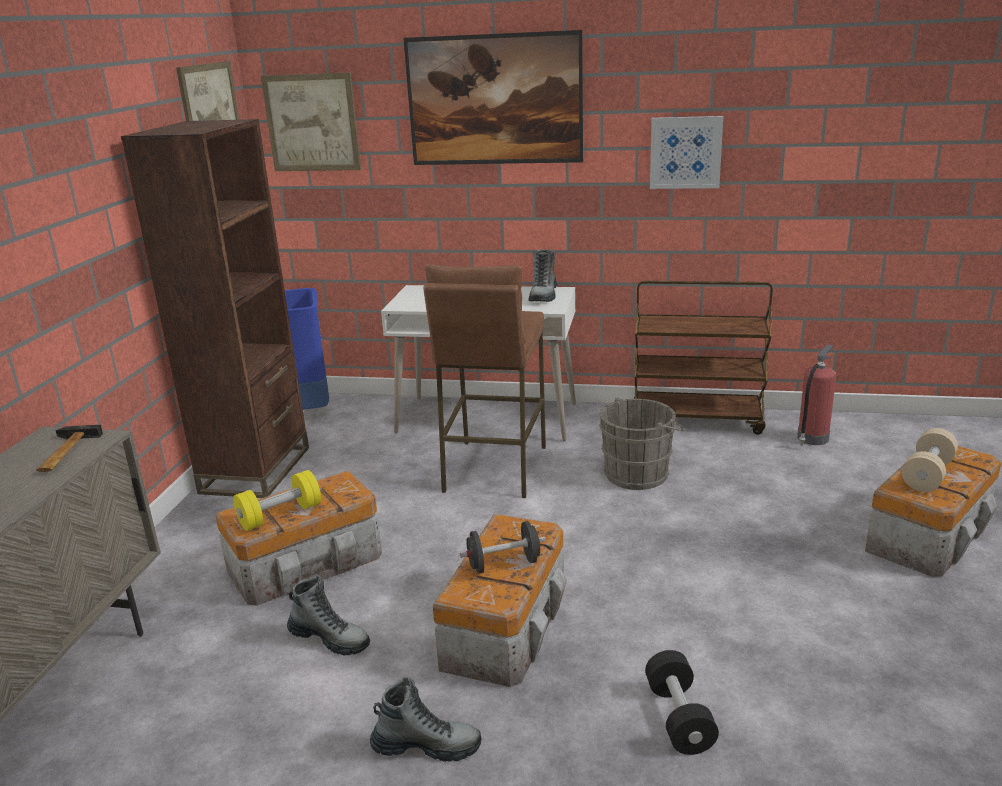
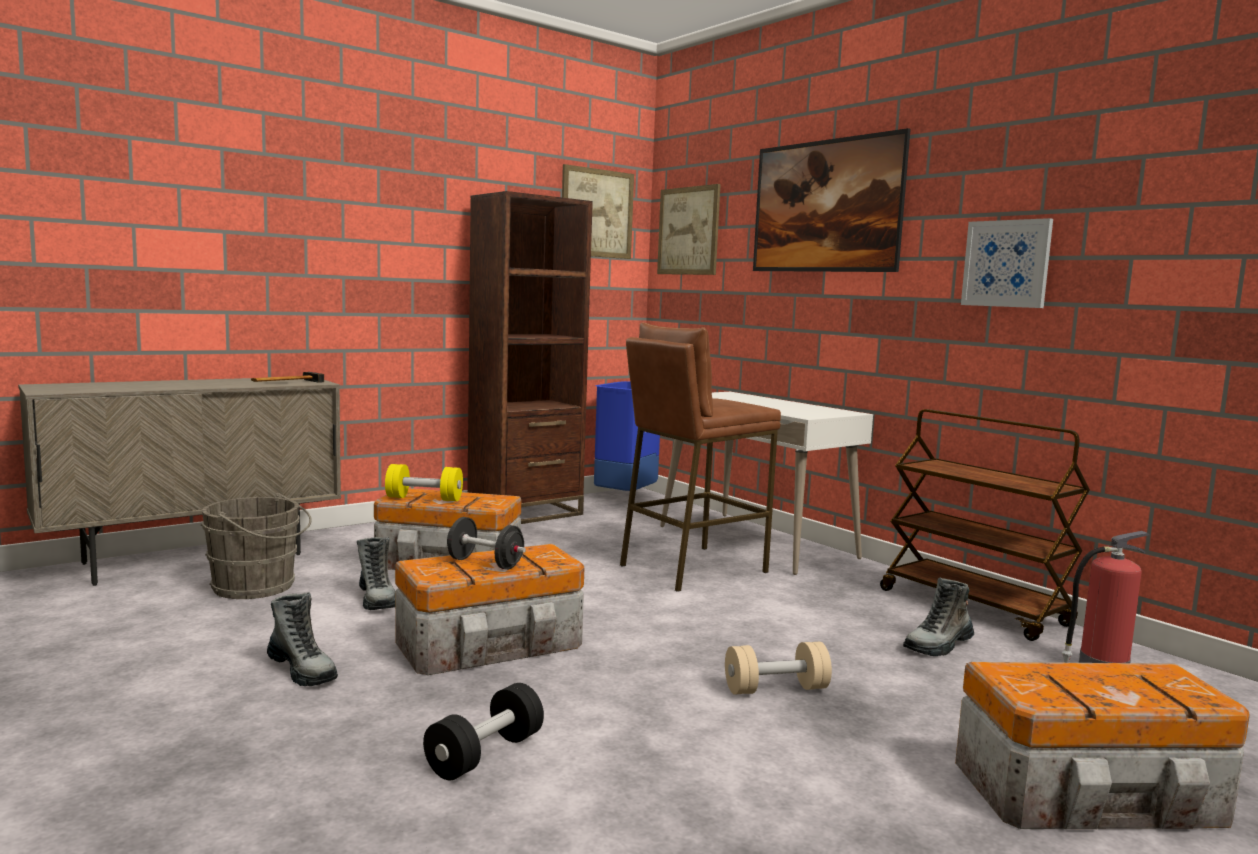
camera: 40 degrees right, 15 degrees down
(543, 295) = (825, 411): boot -> boot (938, 645)
(640, 473) = (820, 616): grey bucket -> grey bucket (258, 587)
(927, 475) = (1074, 678): beige dumbbell -> beige dumbbell (776, 689)

